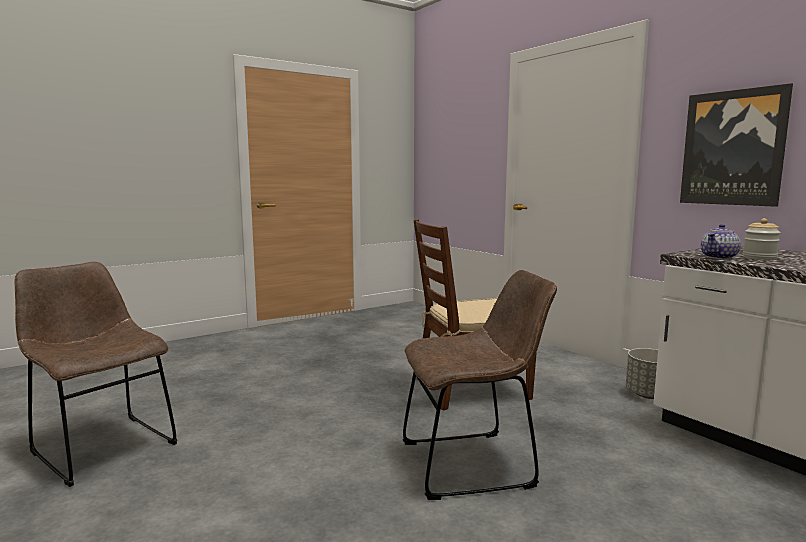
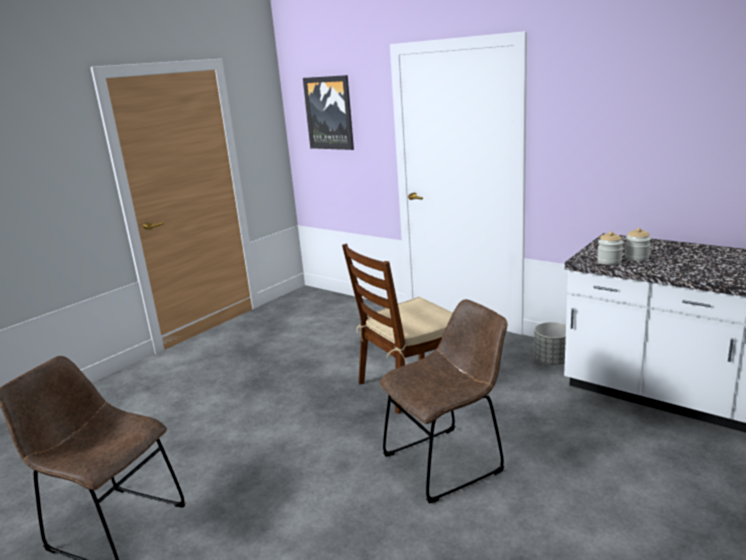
camera: 15 degrees left, 10 degrees up
(719, 257) = (609, 261): teapot -> jar
(733, 148) = (605, 154): picture -> picture (329, 113)

